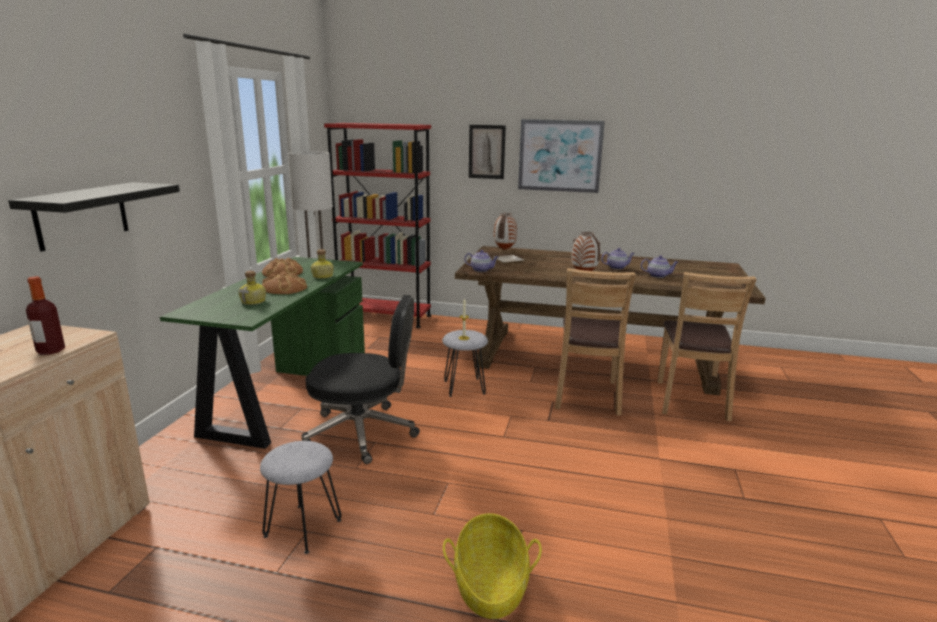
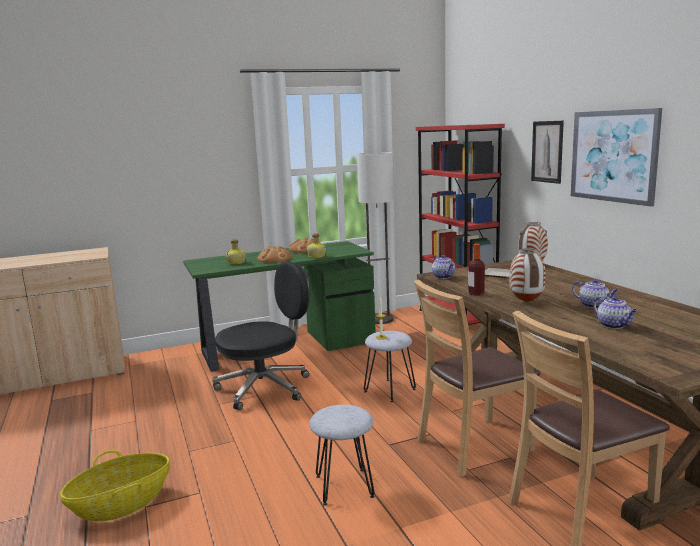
camera: 55 degrees right, 5 degrees down
(51, 351) = (70, 259): bottle -> bottle (476, 293)
(82, 215) = (149, 189): black shelf -> none
(302, 528) = (137, 418): grey stool -> grey stool (343, 486)
(363, 433) = (265, 387): black office chair -> black office chair turned 90 degrees counterclockwise

